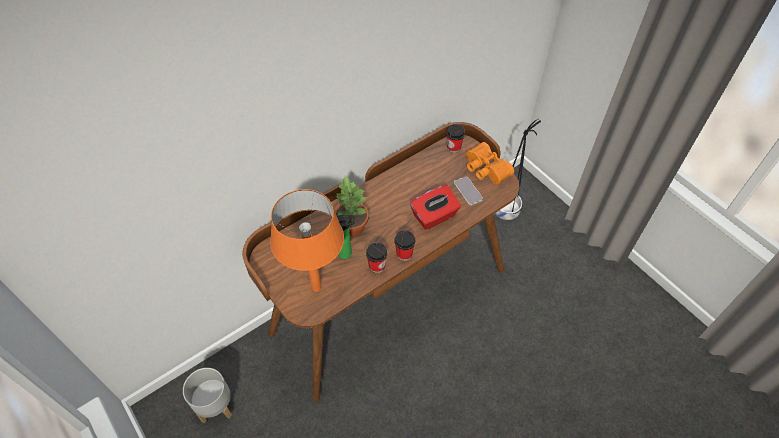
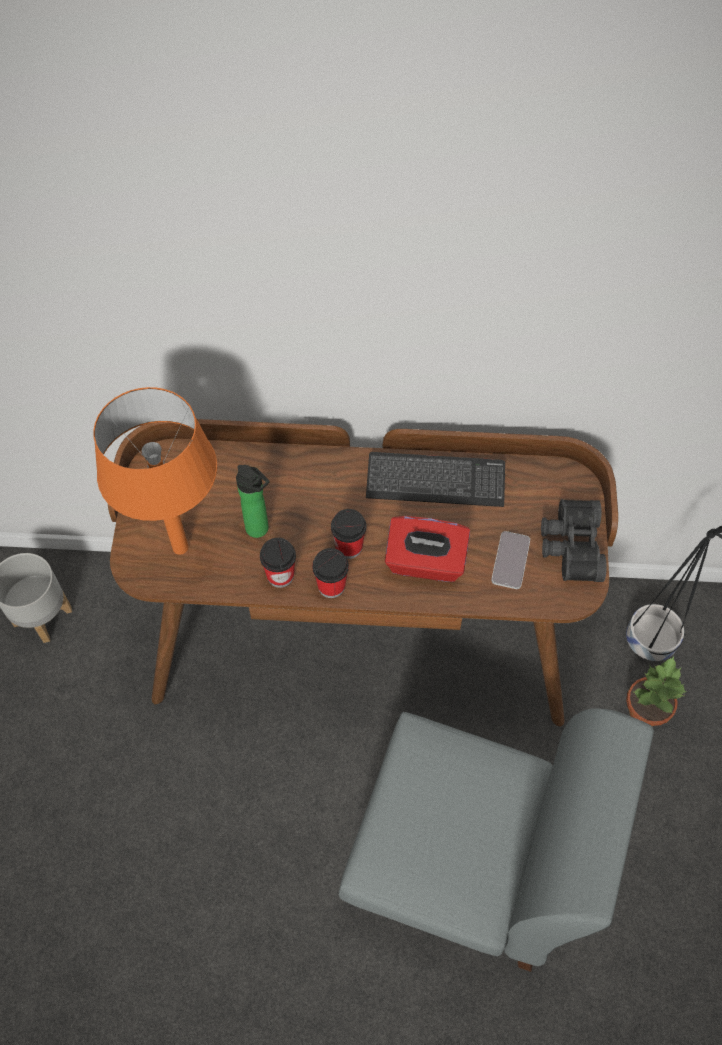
camera: 40 degrees right, 5 degrees up
(351, 226) = (301, 497): potted plant -> potted plant (645, 709)
(404, 180) = (435, 481): none -> keyboard
(453, 147) = (555, 481): cup -> cup (349, 547)
(485, 170) = (569, 546): orange binoculars -> black binoculars
(520, 357) = (467, 864): none -> grey chair

